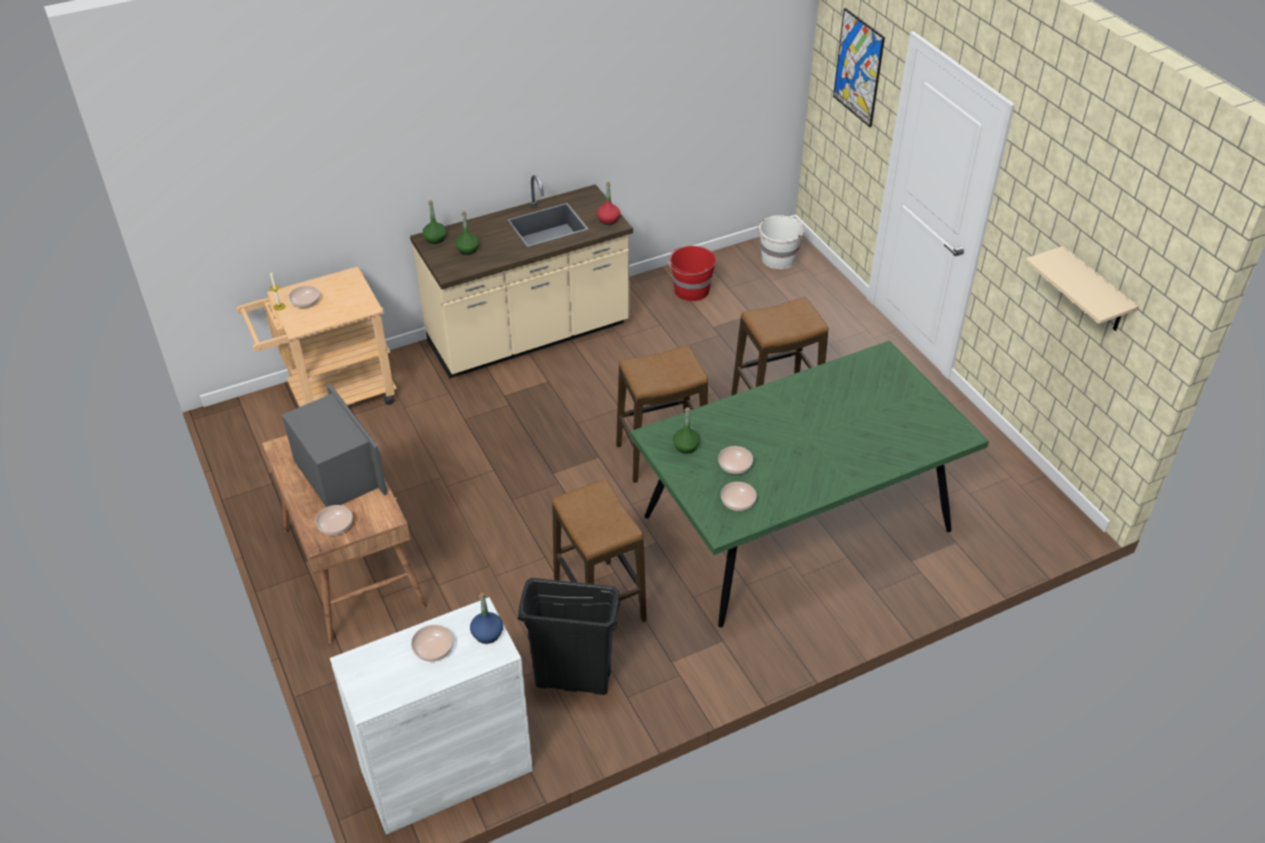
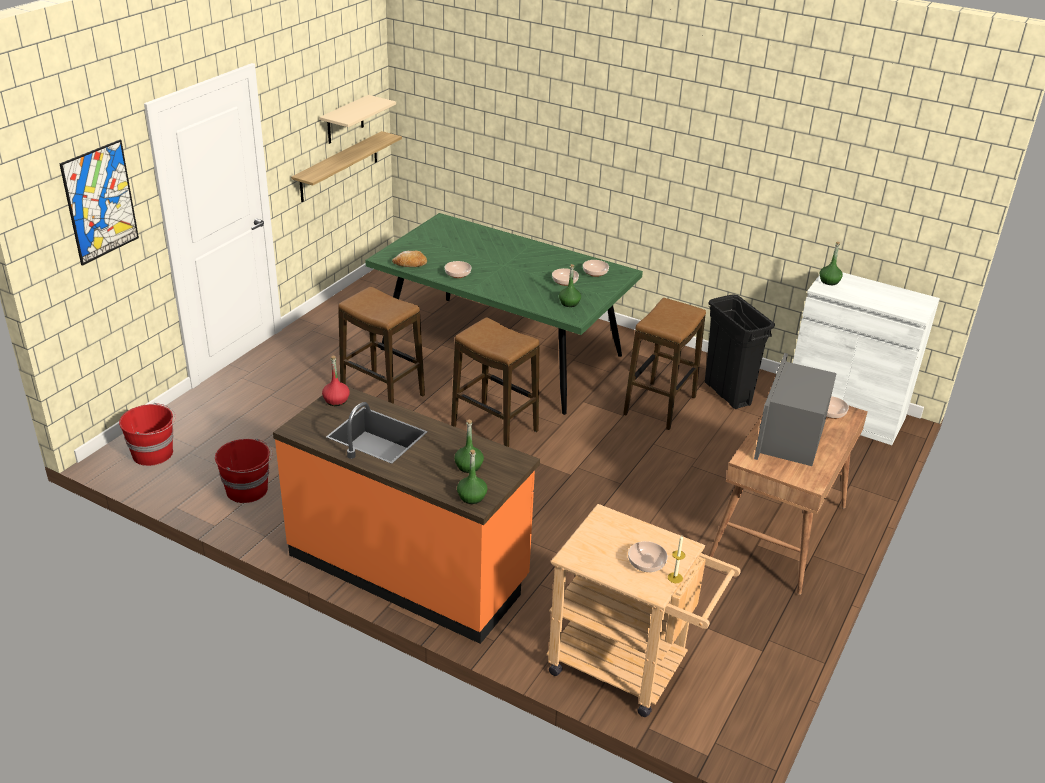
camera: 125 degrees left, 10 degrees down
(434, 649) = (864, 293): bowl -> bowl (457, 274)
(487, 634) = (829, 281): blue bottle -> green bottle
(529, 336) = (408, 568): beige counter -> orange counter
(778, 259) = (153, 453): white bucket -> red bucket
(857, 367) = (410, 264): none -> bread
(1067, 328) = (339, 166): none -> shelf

